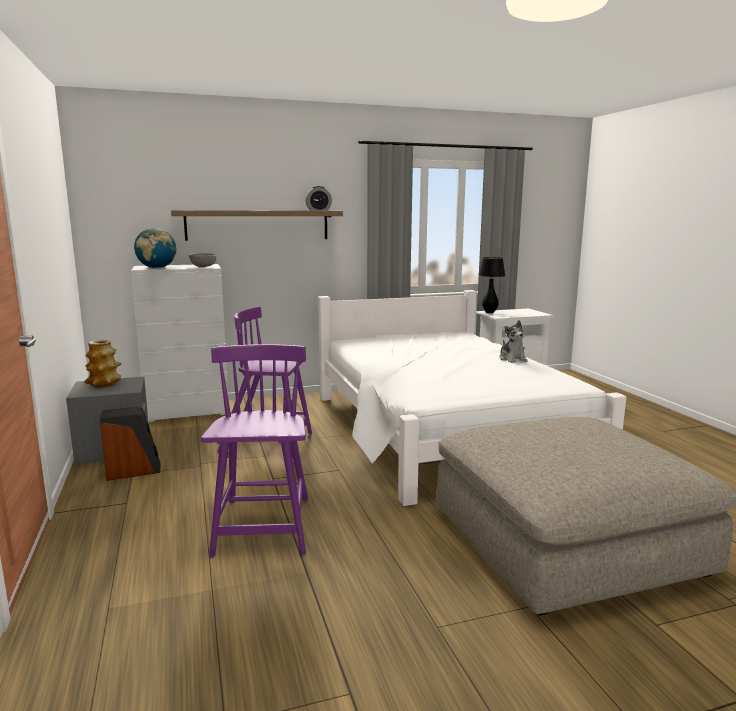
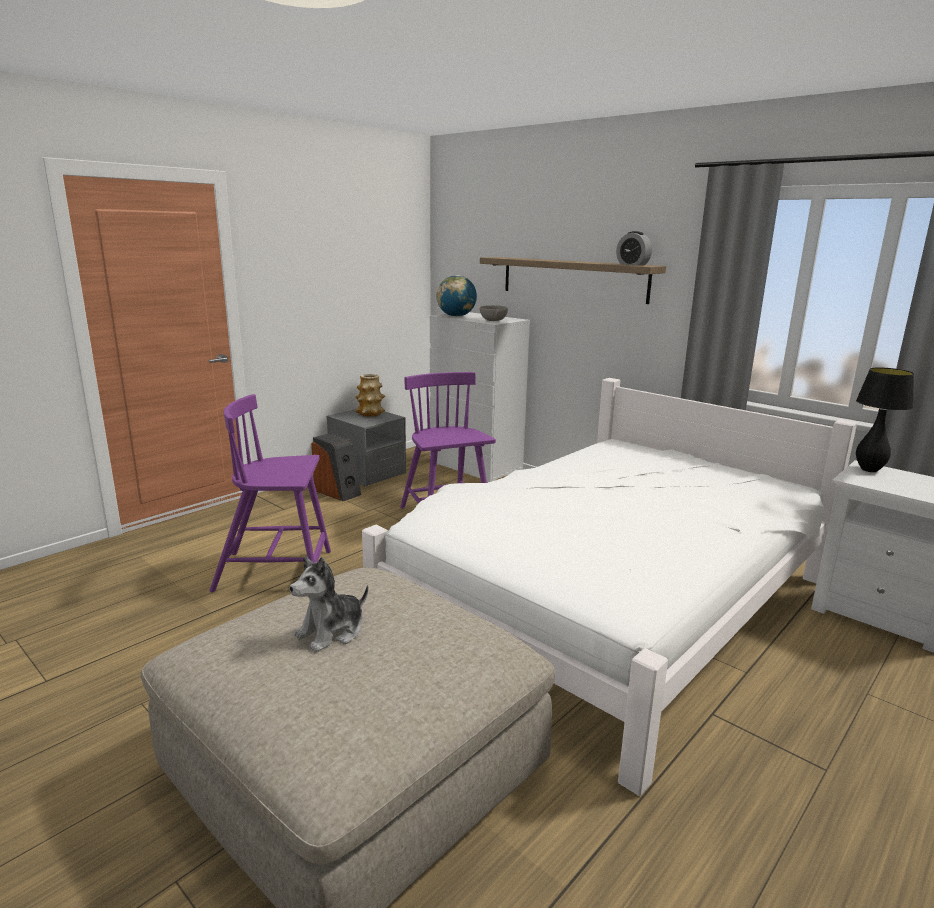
camera: 60 degrees right, 5 degrees up
(263, 527) = (276, 571): purple chair -> purple chair turned 150 degrees counterclockwise
(512, 359) = (699, 542): plush toy -> plush toy (332, 632)

